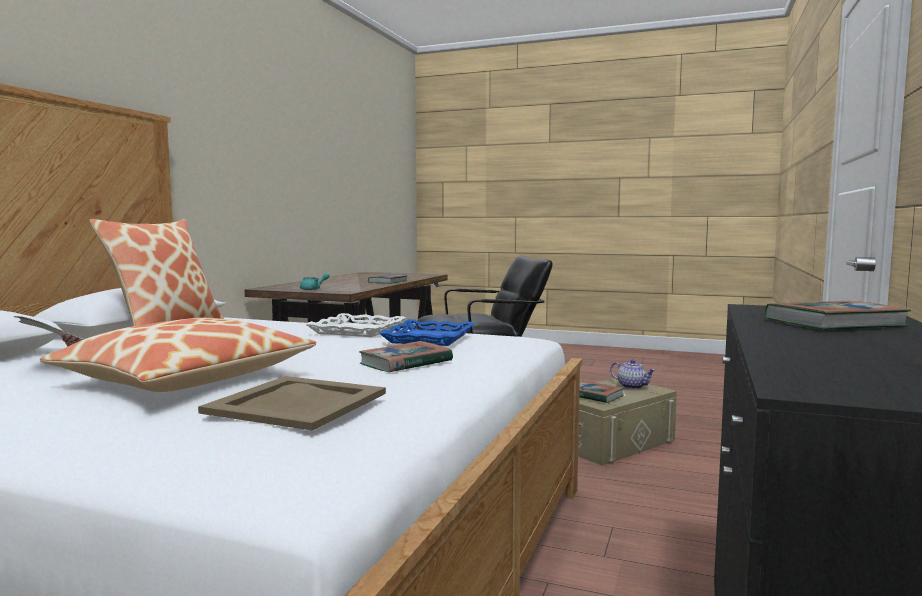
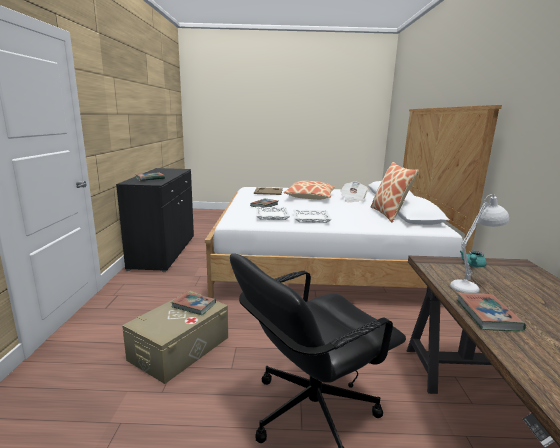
camera: 160 degrees right, 10 degrees up
(357, 285) = (472, 286): none -> white table lamp
(428, 338) = (272, 216): blue tray -> white tray
(632, 386) = (157, 326): teapot -> none

